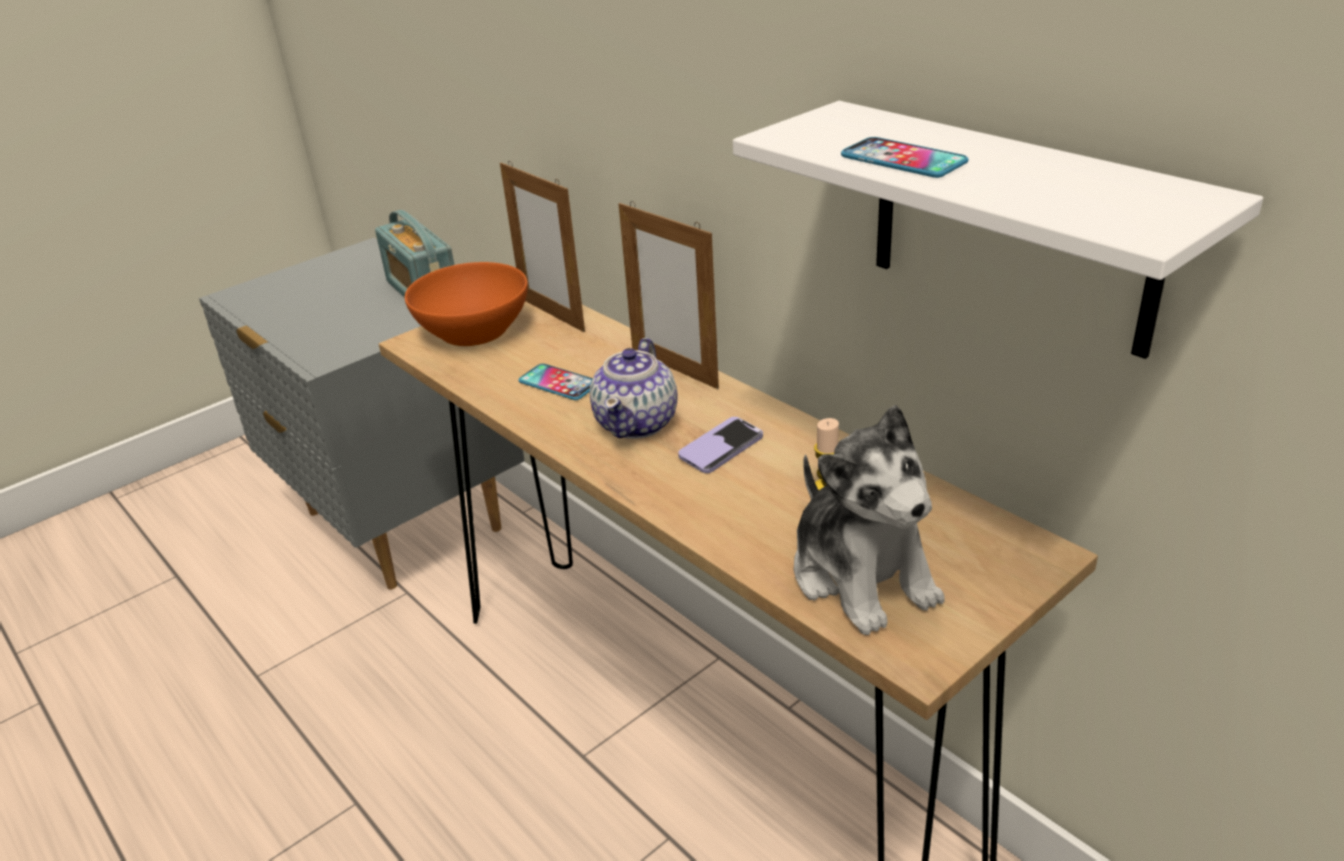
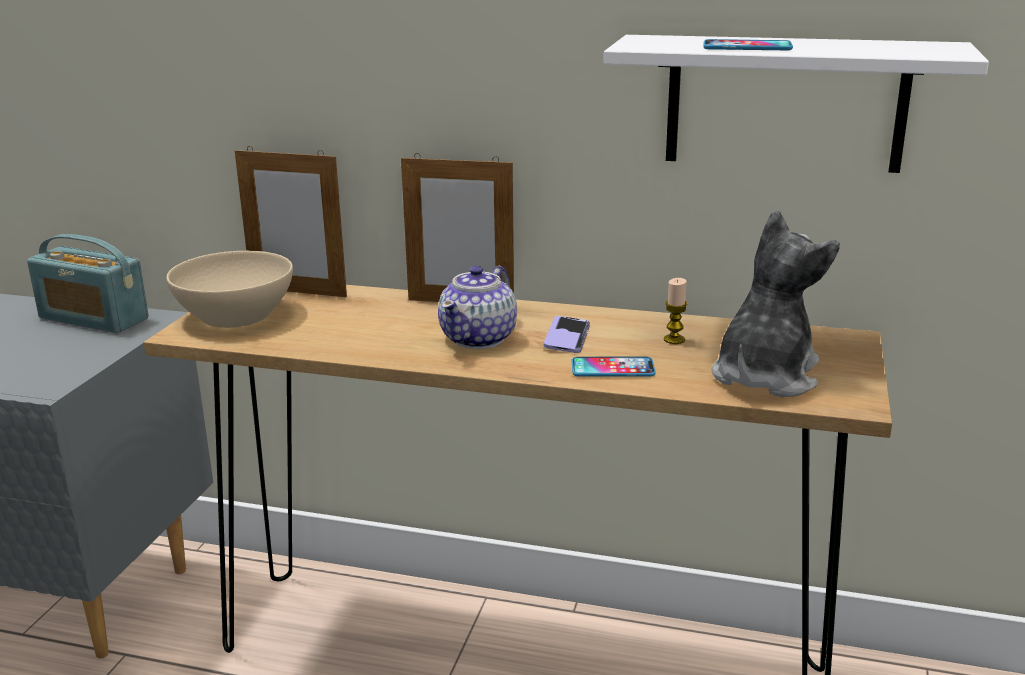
camera: 35 degrees left, 10 degrees down
(473, 330) = (235, 315): orange bowl -> beige bowl
(558, 383) = (373, 330): phone -> phone (612, 368)
(637, 423) = (479, 338): teapot -> teapot turned 45 degrees clockwise
(862, 576) = (764, 376): plush toy -> plush toy turned 90 degrees counterclockwise

